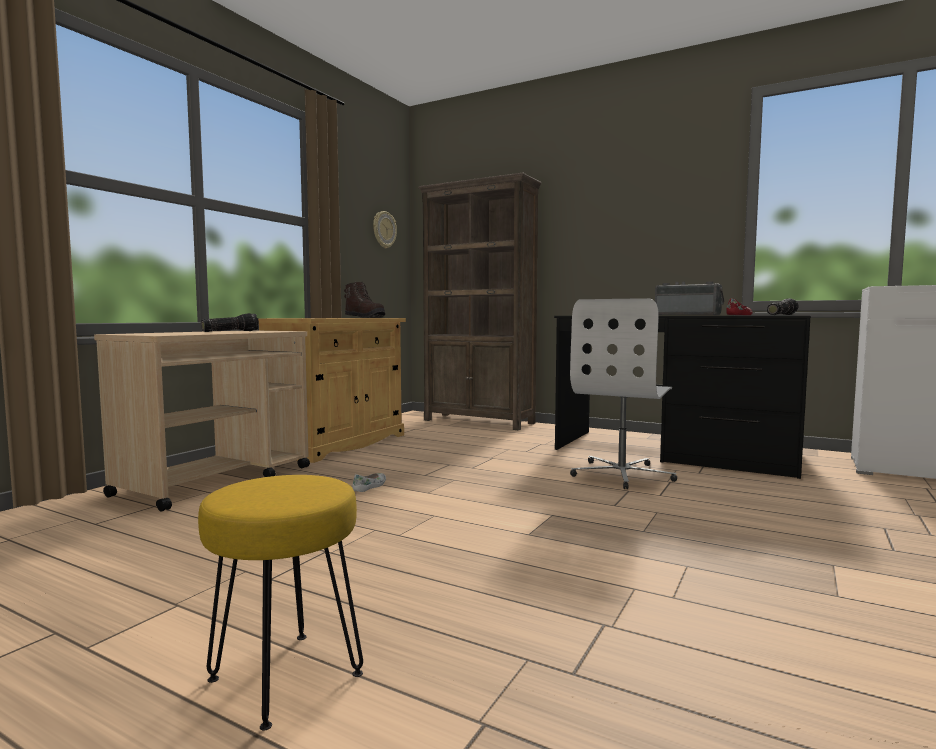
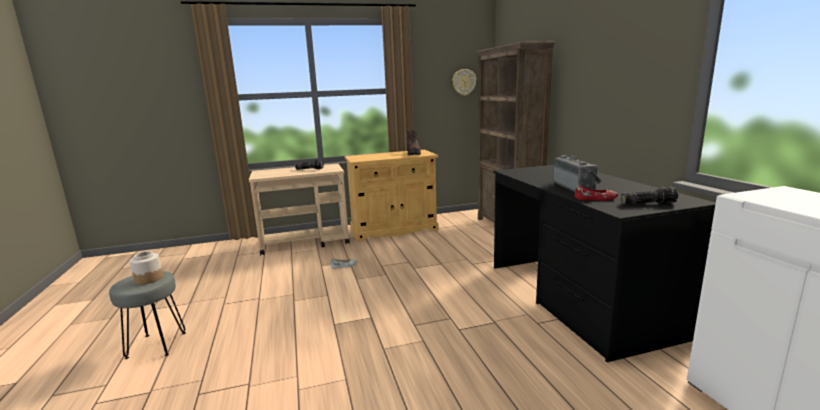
camera: 45 degrees right, 10 degrees up
(284, 676) = (156, 345): yellow stool -> grey stool
(291, 484) = (149, 279): none -> jar
(622, 474) = (480, 304): white office chair -> none

